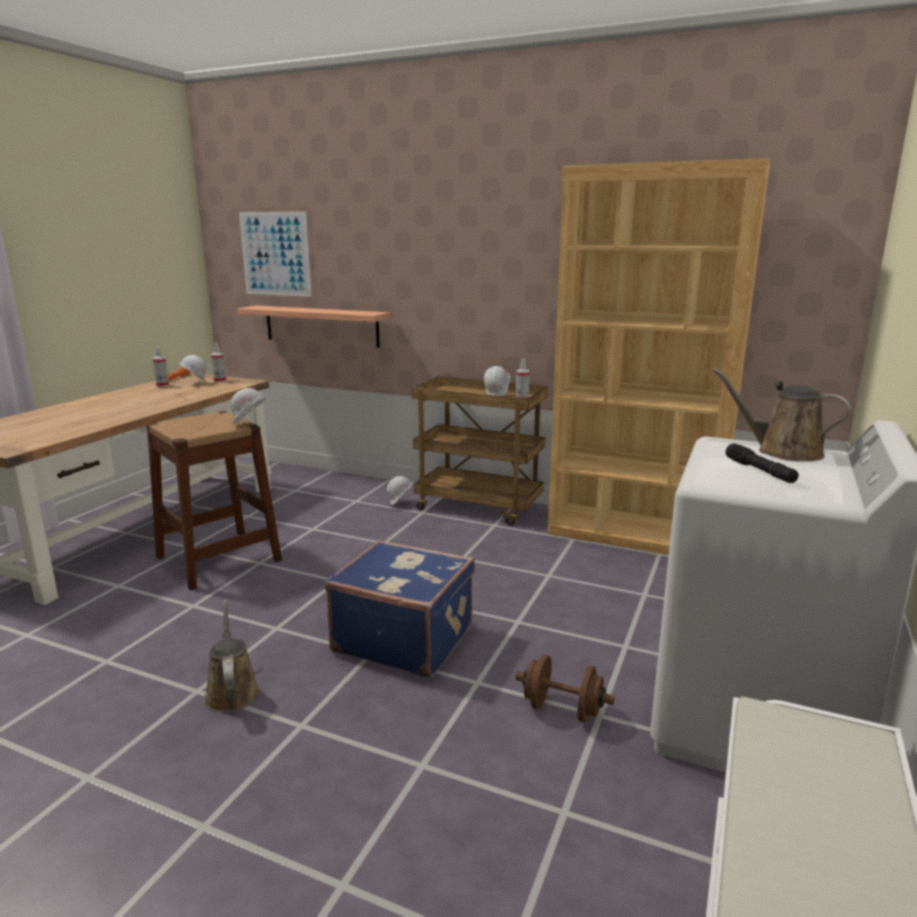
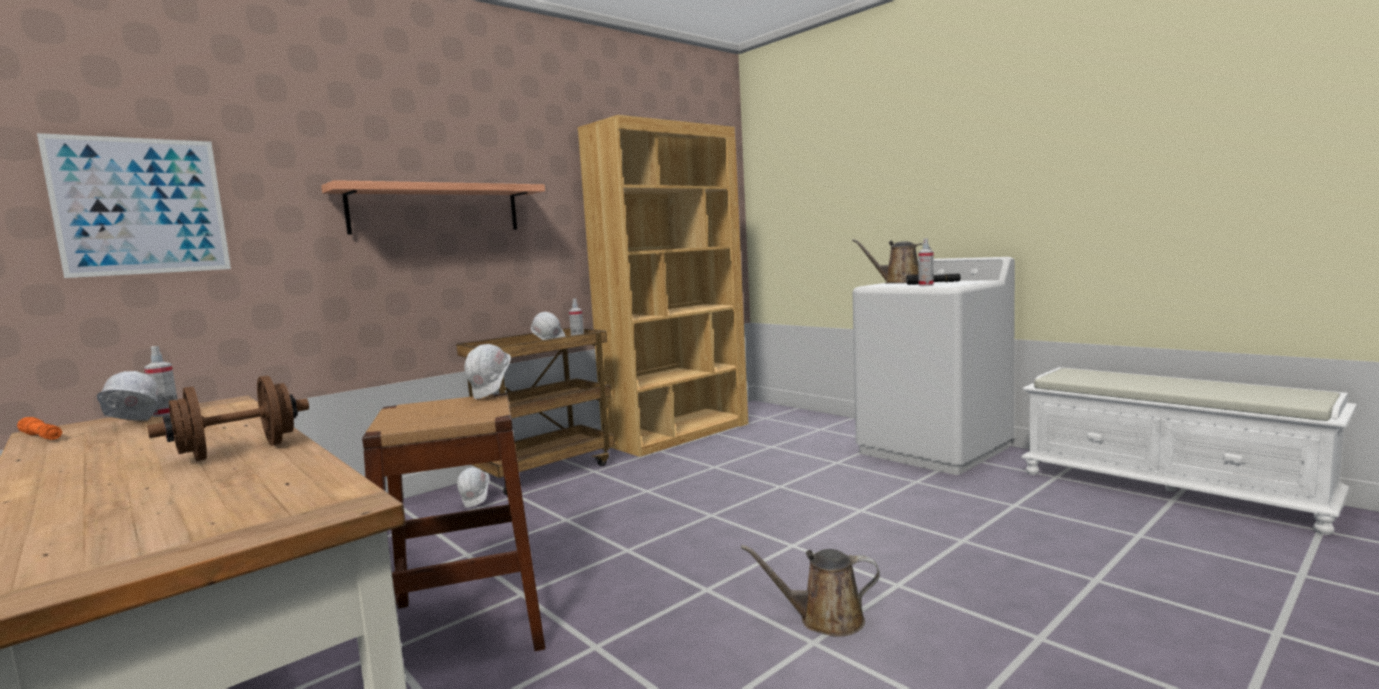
camera: 65 degrees left, 10 degrees down
(162, 385) = (79, 442): spray bottle -> spray bottle (926, 285)
(321, 326) = (254, 311): shelf -> shelf (436, 209)
(404, 638) = (775, 529): blue suitcase -> none
(562, 710) = (906, 490): brown dumbbell -> brown dumbbell (238, 451)
(782, 452) = (899, 282): brown watering can -> brown watering can turned 60 degrees clockwise

